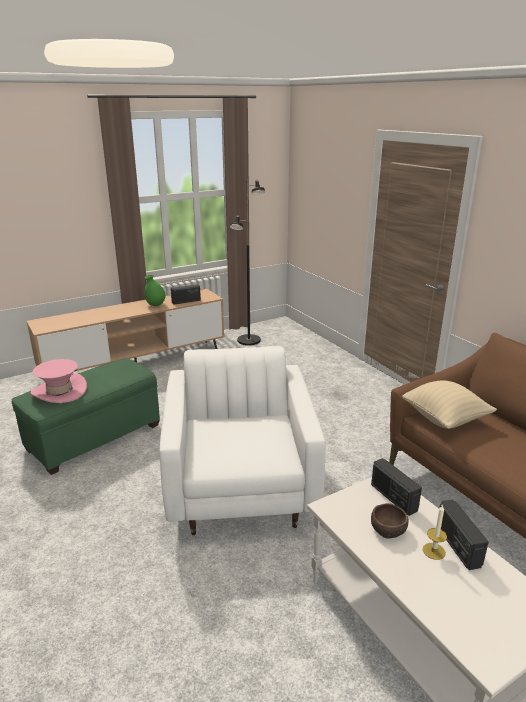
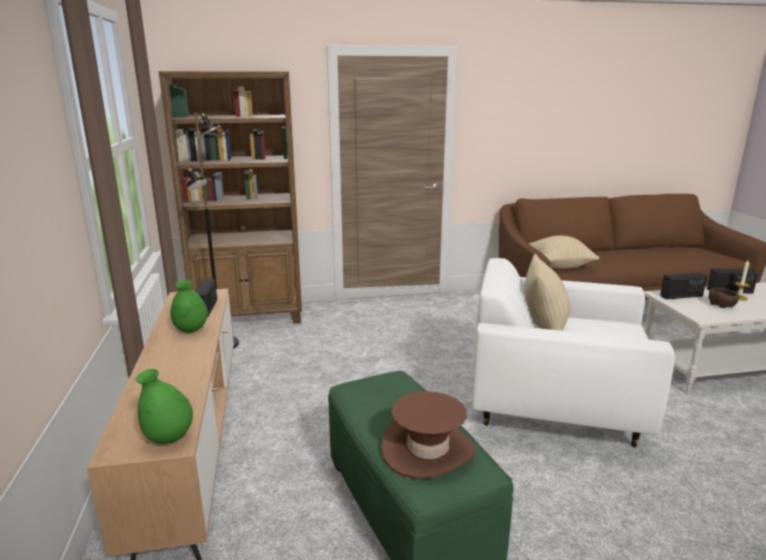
camera: 70 degrees left, 5 degrees down
(46, 327) = (169, 438): none -> green vase
(59, 391) = (427, 450): pink hat -> brown hat
(248, 416) = (543, 328): none -> beige pillow
(296, 337) = (250, 317): none -> brown bookcase

